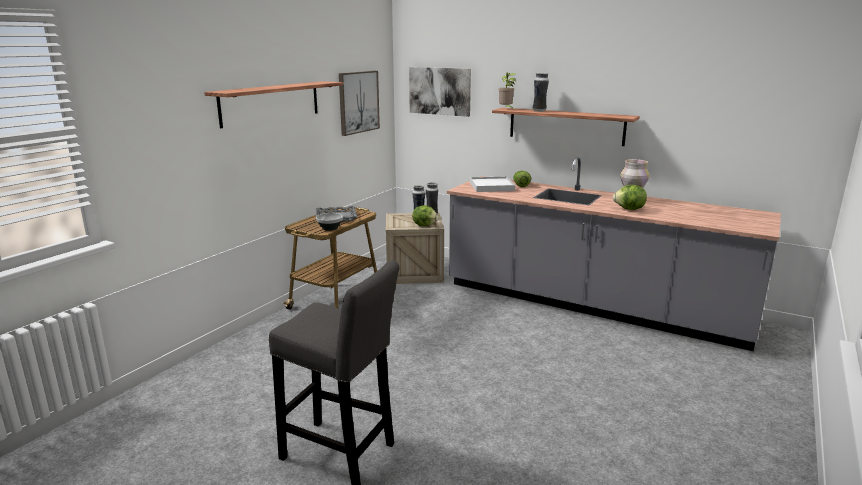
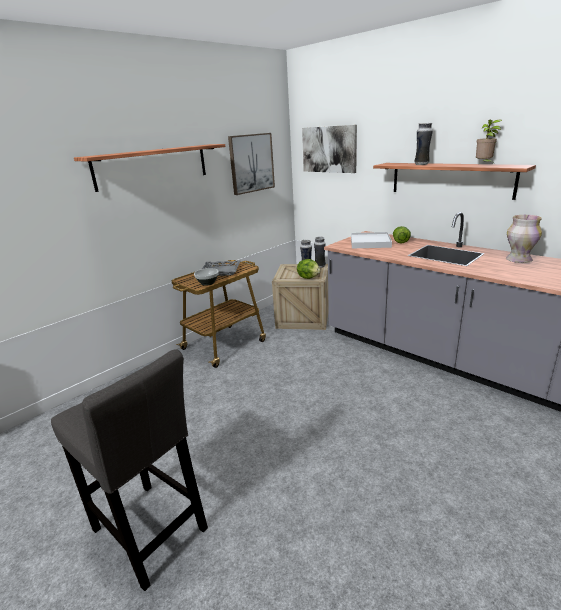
camera: 15 degrees right, 5 degrees up
(506, 109) = (388, 164): potted plant -> potted plant (484, 164)
(629, 209) = (513, 272): lettuce -> none

